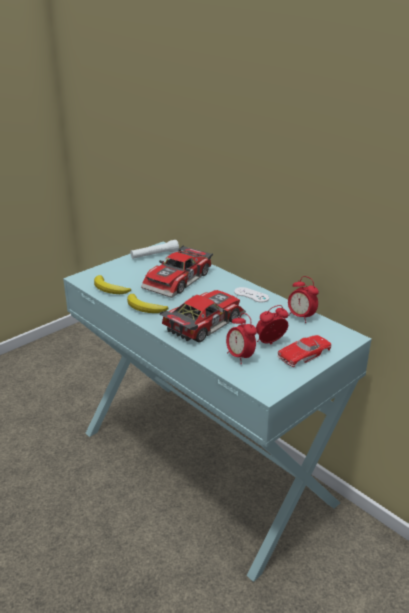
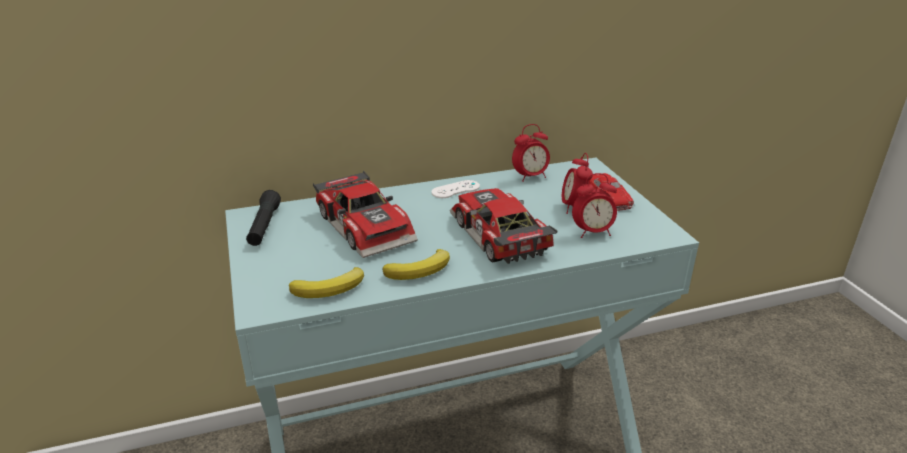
camera: 65 degrees left, 0 degrees up
(154, 255) = (264, 226): white flashlight -> black flashlight

